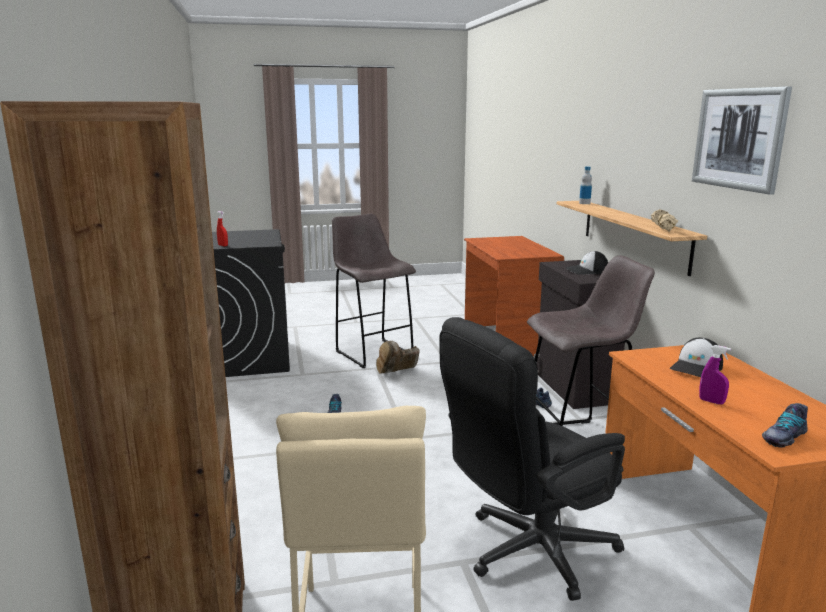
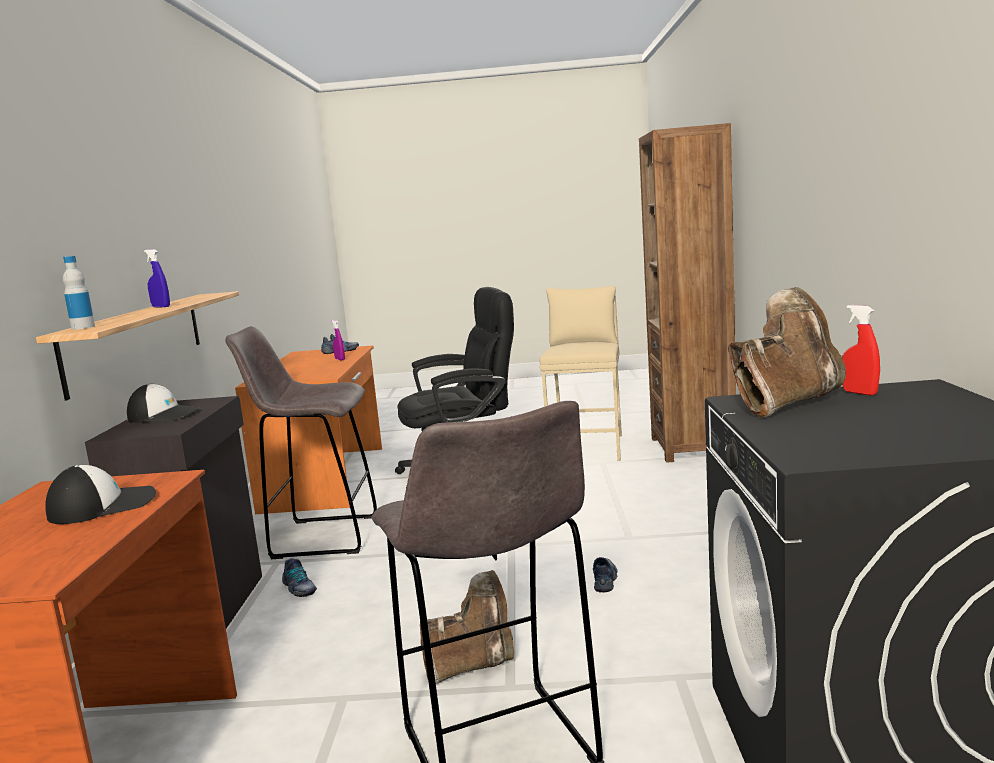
camera: 165 degrees left, 5 degrees down
(254, 243) = (786, 403): none -> brown boot
(629, 217) = (161, 307): none -> blue spray bottle
(662, 228) = (201, 297): beige dumbbell -> none
(697, 368) = (298, 372): cap -> cap (103, 506)
(739, 139) = (191, 195): picture -> none

